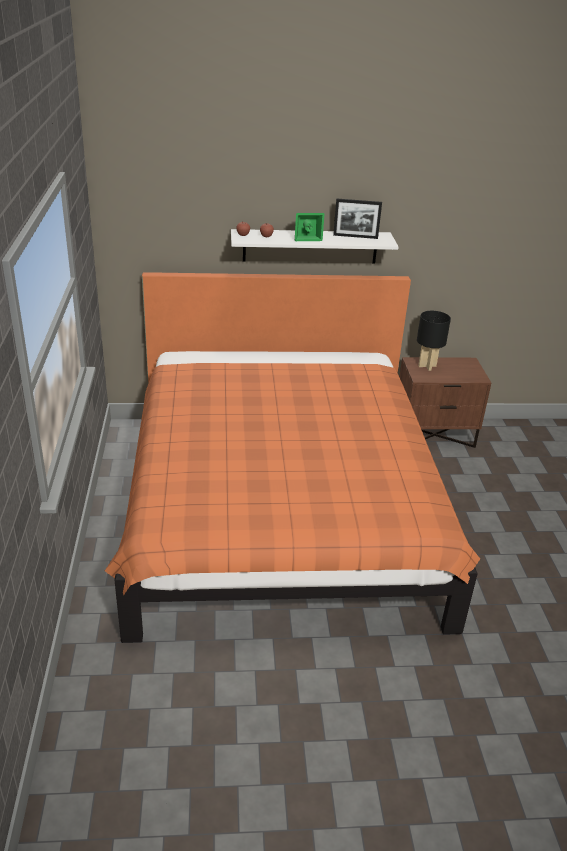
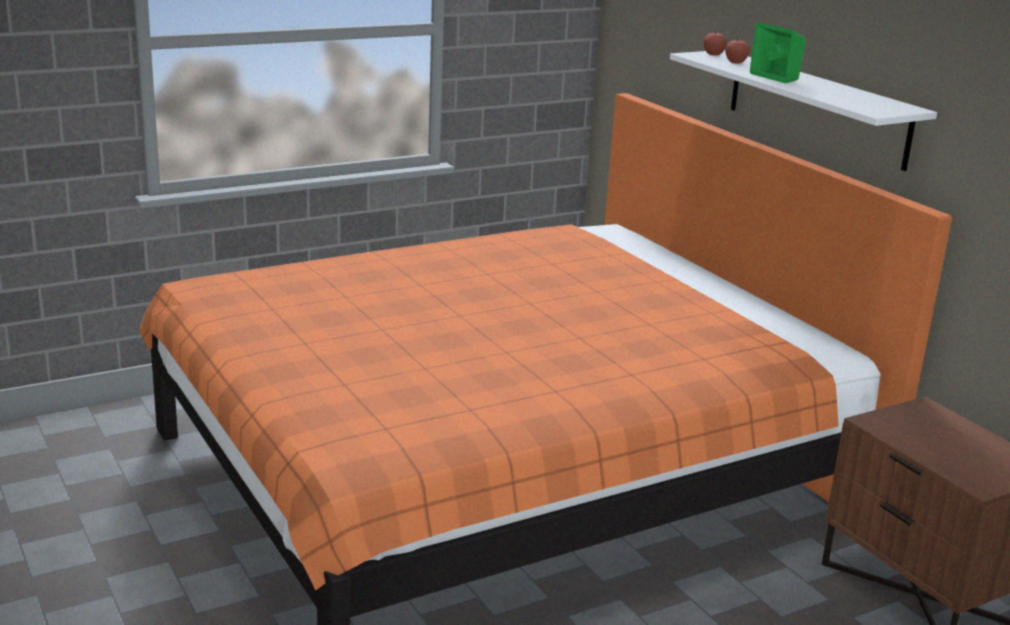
camera: 65 degrees right, 10 degrees down
(355, 236) = (855, 96): picture frame -> none
(427, 366) = (930, 423): black table lamp -> none

